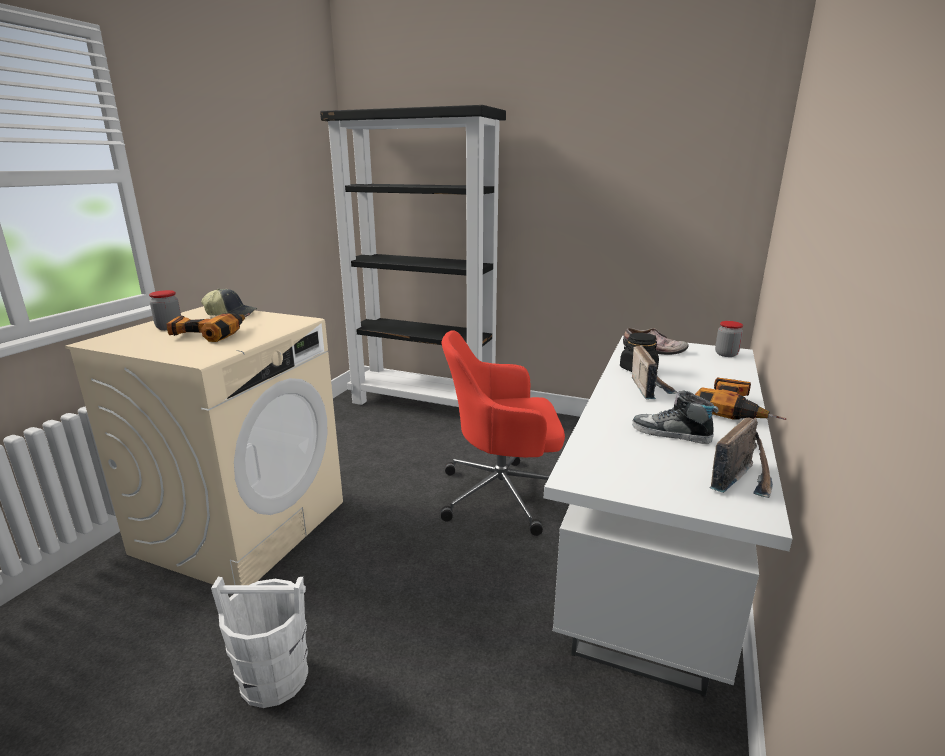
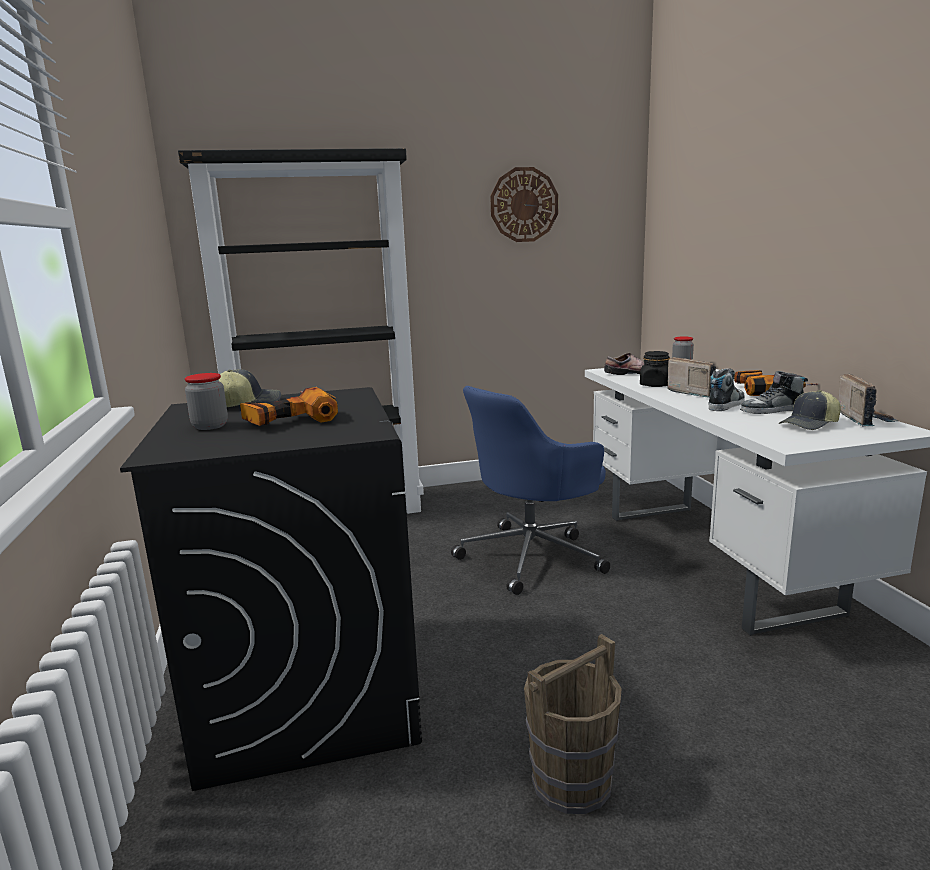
camera: 35 degrees left, 5 degrees down
(243, 526) = (308, 691): beige washing machine -> black washing machine
(273, 678) = (570, 782): white bucket -> brown bucket
(502, 495) = (532, 556): red office chair -> blue office chair
(630, 156) = (524, 205): none -> wall clock
(643, 412) = (726, 405): none -> shoe
(662, 464) = (810, 425): none -> cap

